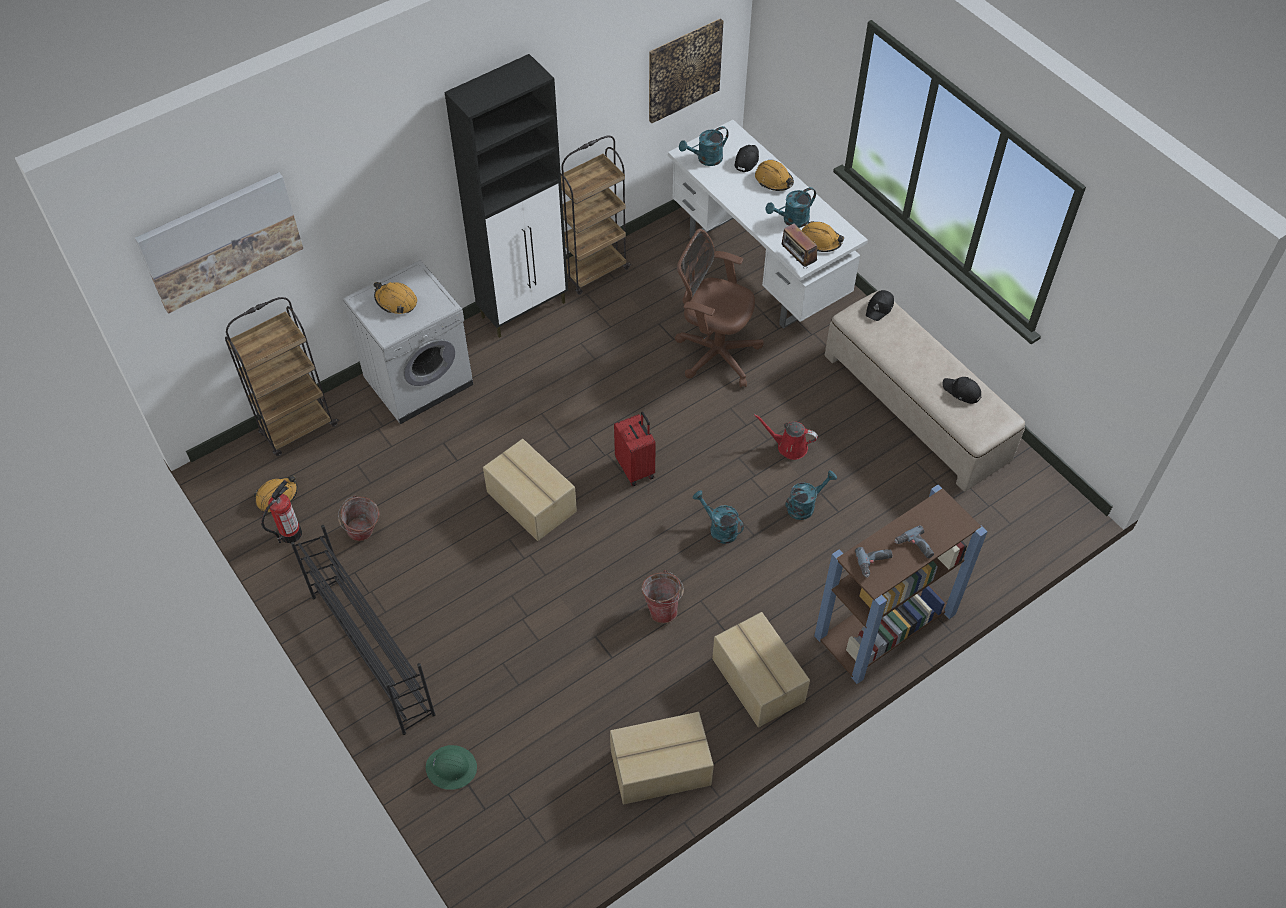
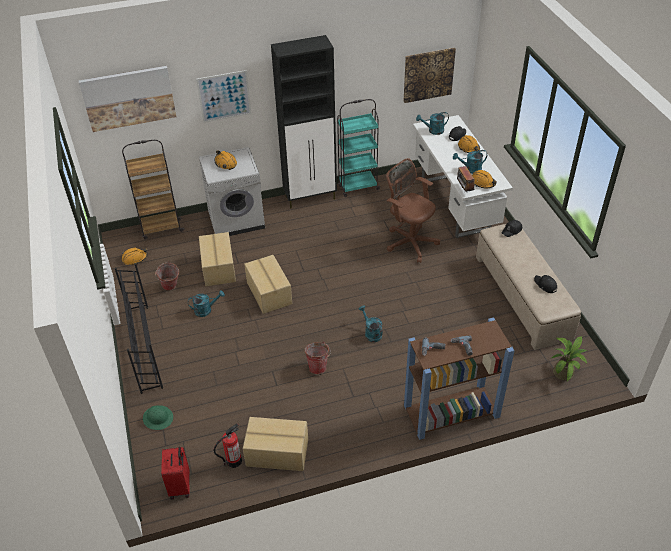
camera: 20 degrees right, 10 degrees down
(290, 534) = (132, 278): fire extinguisher -> fire extinguisher (234, 461)
(375, 193) = (224, 96): none -> picture
(594, 272) = (358, 188): brown cart -> turquoise cart
(636, 468) = (336, 290): red suitcase -> red suitcase (181, 486)
(757, 681) = (357, 421): cardboard box -> cardboard box (218, 268)
(789, 446) = (433, 300): red watering can -> none
(805, 505) = (429, 333): turquoise watering can -> turquoise watering can (206, 310)
(1018, 515) = (565, 372): none -> potted plant

